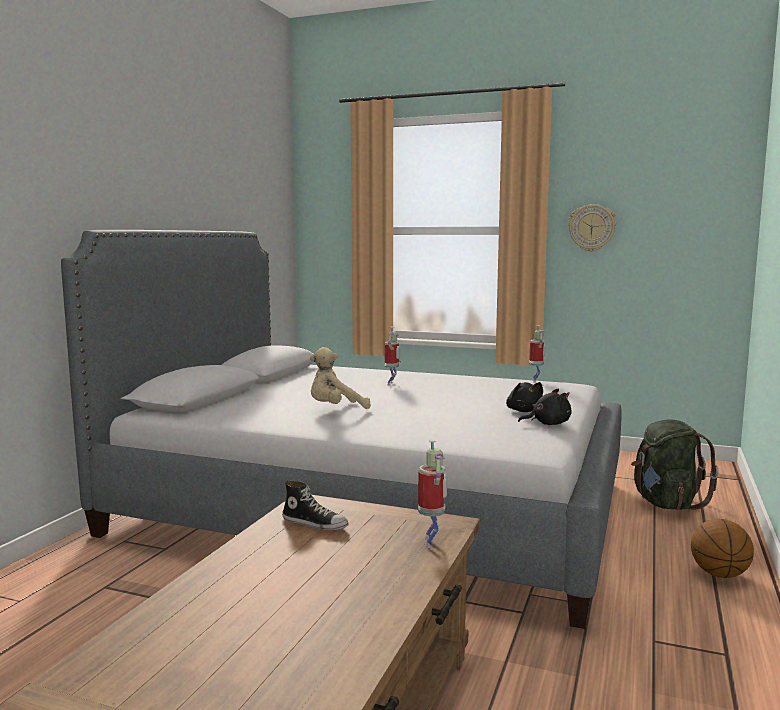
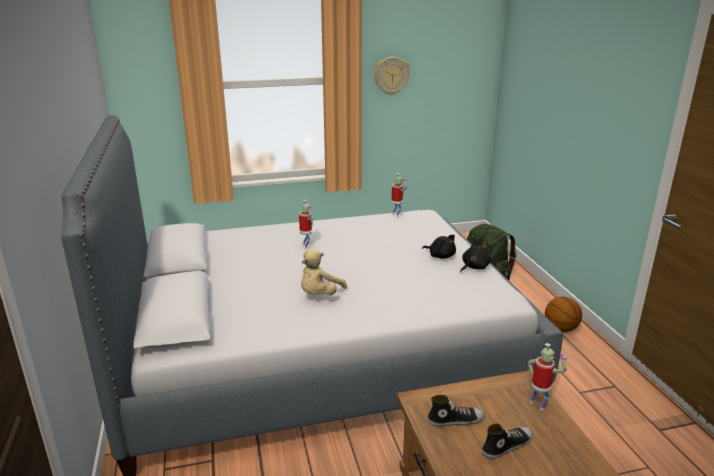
camera: 35 degrees left, 15 degrees up
(330, 555) = (507, 445): none -> shoe

